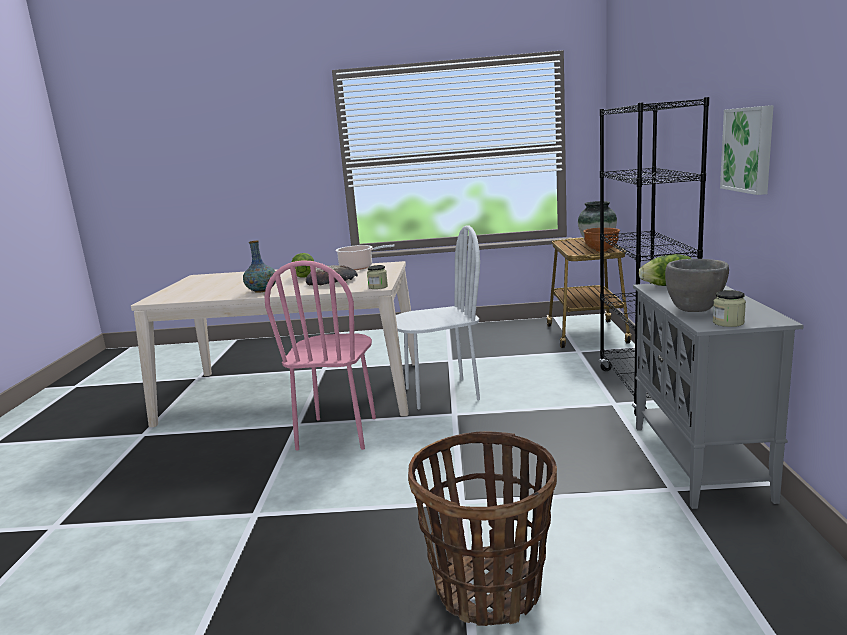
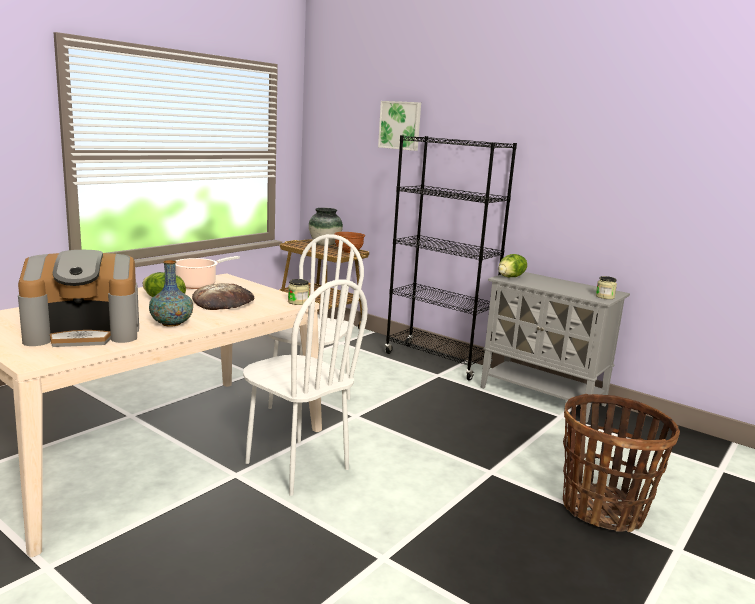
camera: 55 degrees left, 0 degrees up
(212, 289) = (85, 332): none -> coffee machine
(338, 433) = (296, 466): pink chair -> white chair
(695, 310) = (570, 291): grey bowl -> none
(749, 149) = (563, 184): picture -> picture (400, 125)

